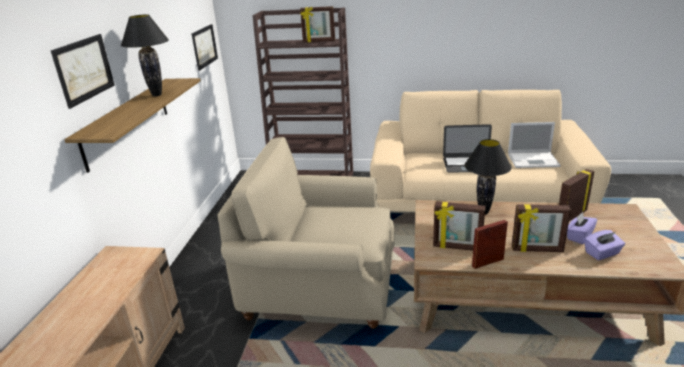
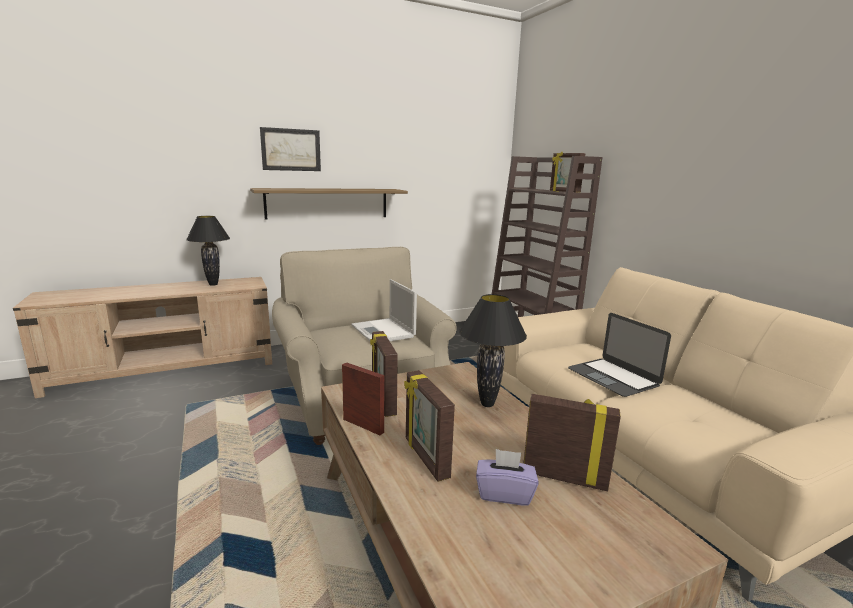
camera: 55 degrees right, 10 degrees down
(157, 95) = (353, 189): black table lamp -> black table lamp (213, 284)
(204, 46) = (475, 182): picture -> none
(534, 160) = (721, 422): laptop -> laptop (383, 331)
(602, 253) = (471, 525): purple tissue box -> none

